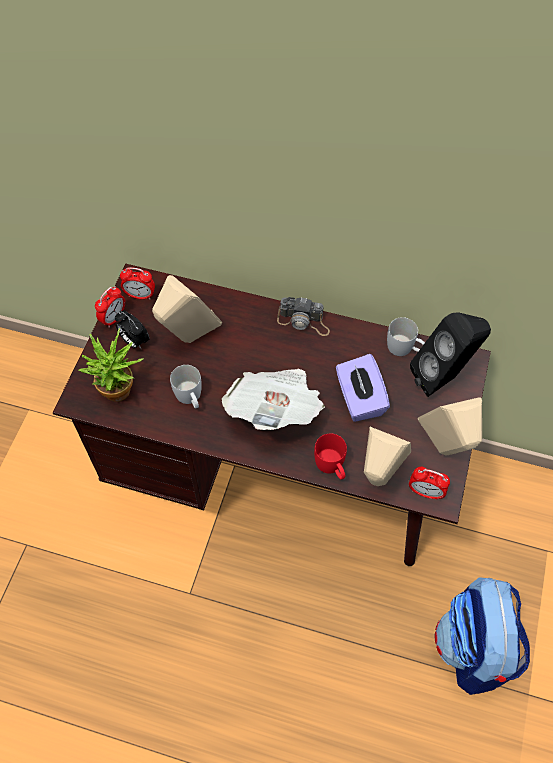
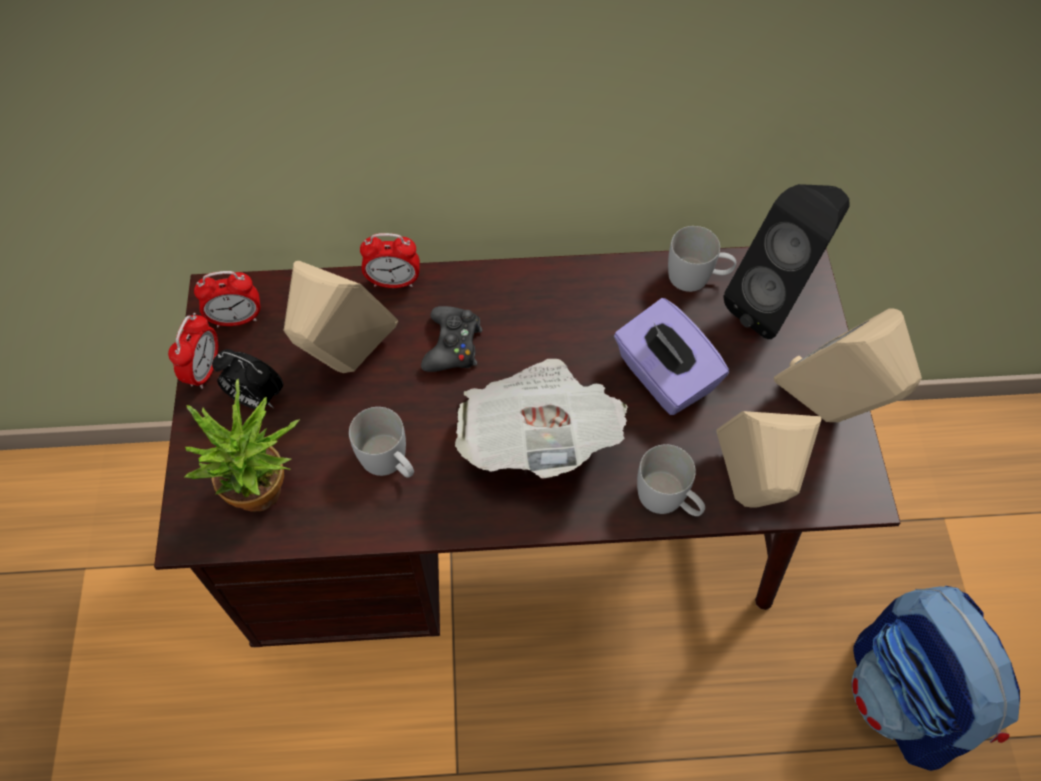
camera: 20 degrees left, 0 degrees up
(249, 345) = (453, 345): none -> black game controller
(304, 321) = (524, 282): camera -> none
(331, 467) = (668, 500): red mug -> white mug
(425, 492) = (830, 491): alarm clock -> alarm clock (394, 282)

